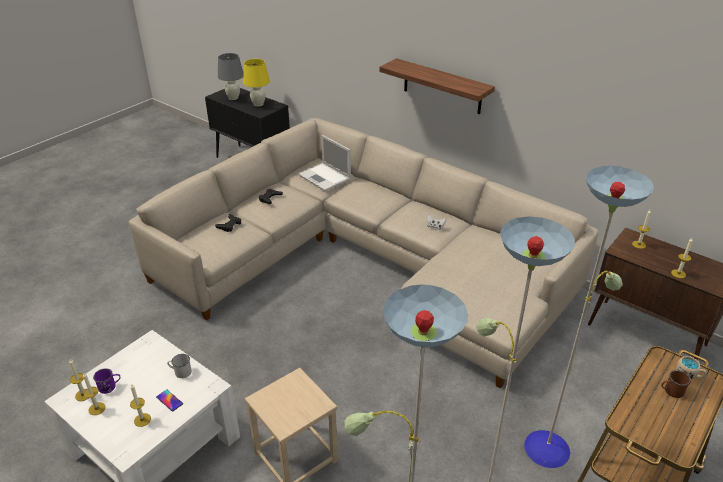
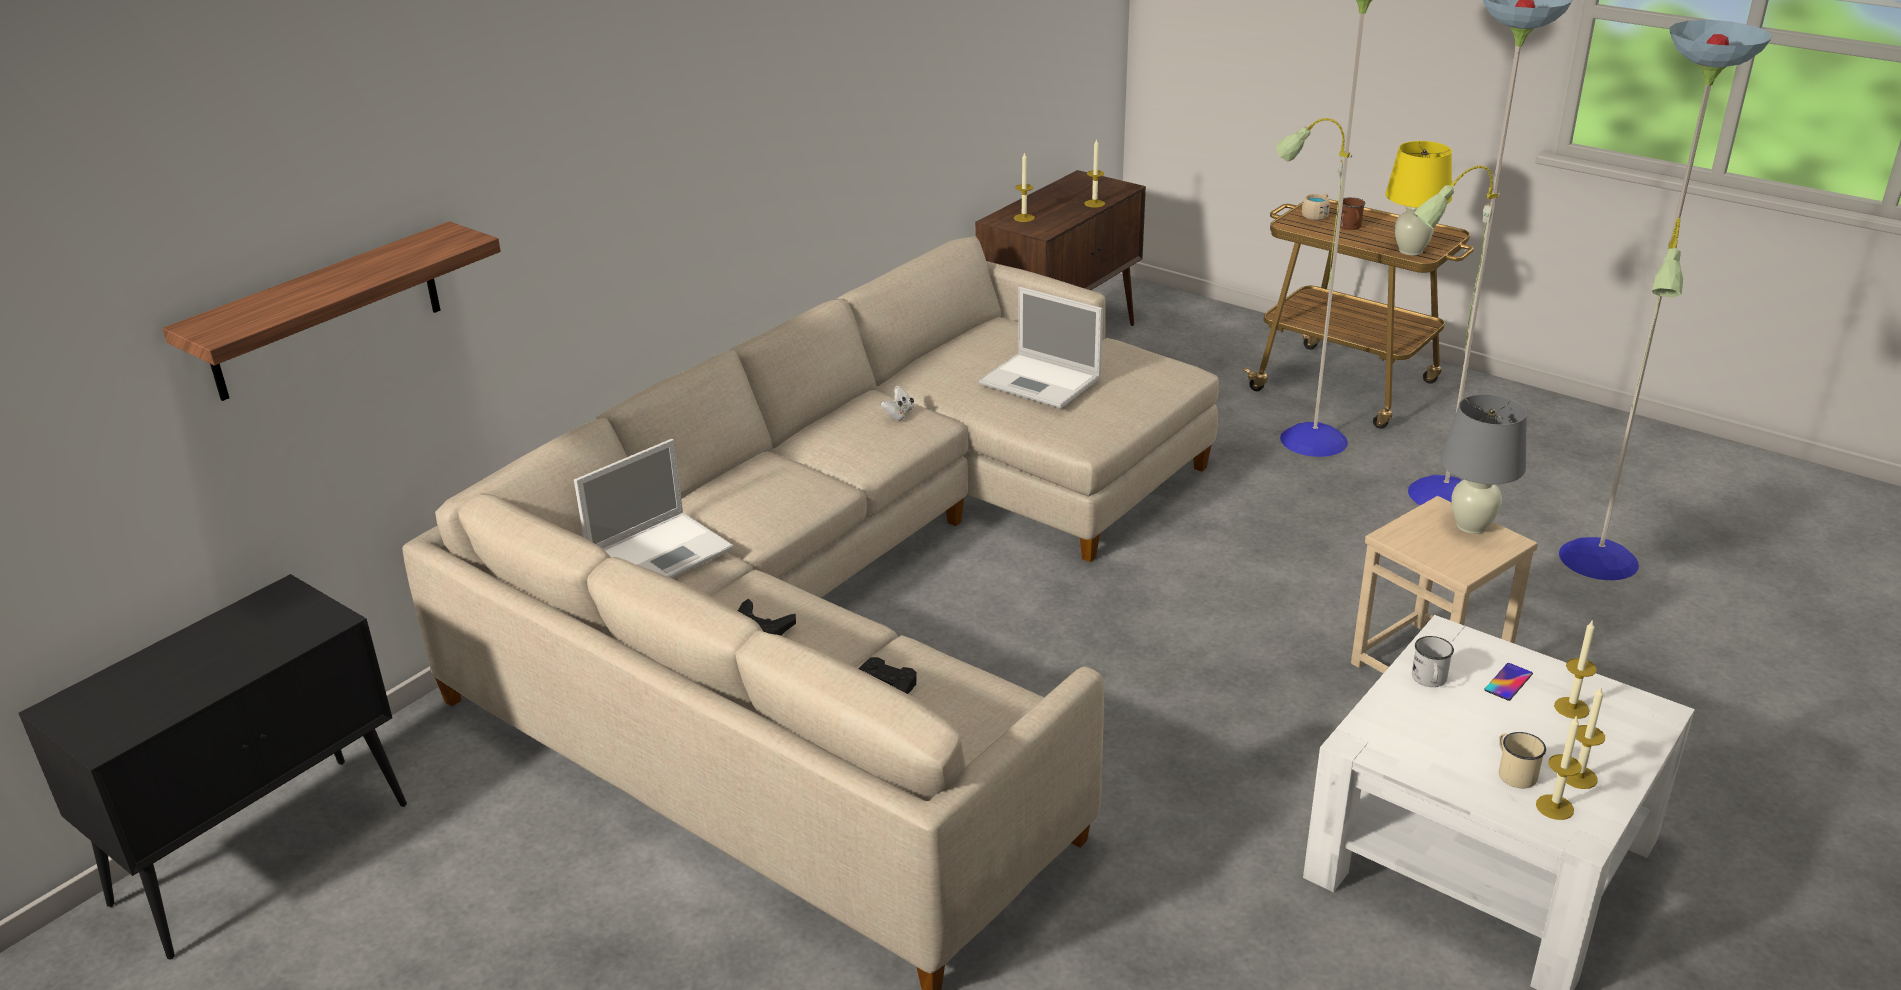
camera: 90 degrees left, 5 degrees down
(110, 386) = (1513, 772): purple mug -> beige mug
(233, 98) = (155, 694): grey table lamp -> grey table lamp (1471, 526)
(258, 104) = (250, 632): yellow table lamp -> yellow table lamp (1411, 251)
(442, 86) = (680, 193): shelf -> shelf (325, 312)
(471, 269) = (1042, 381): none -> laptop

